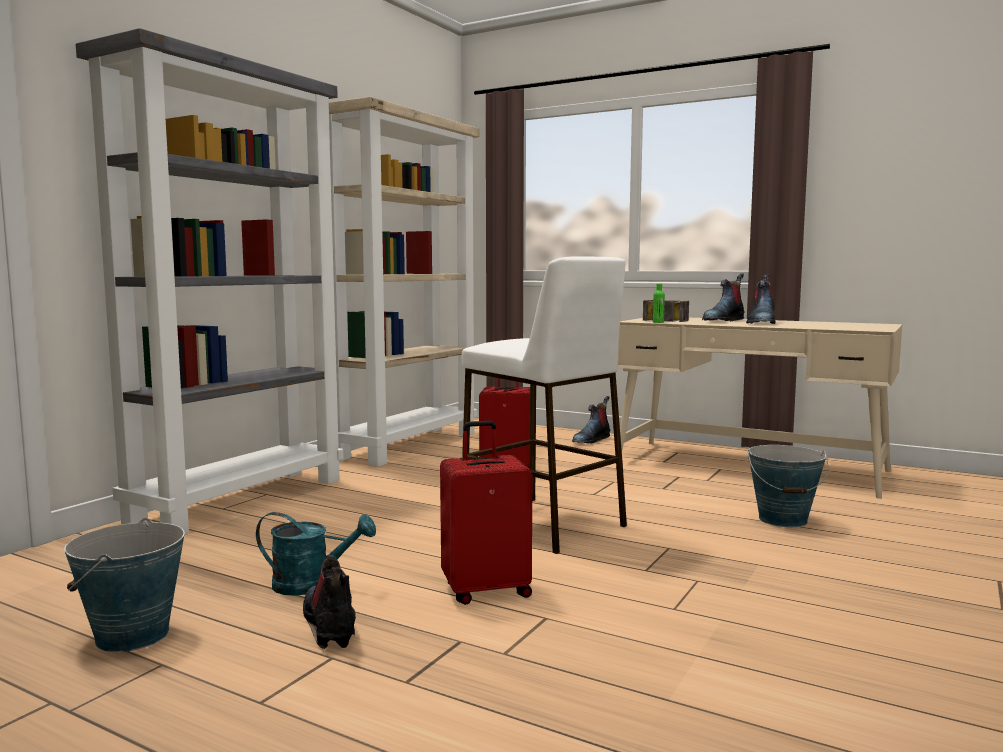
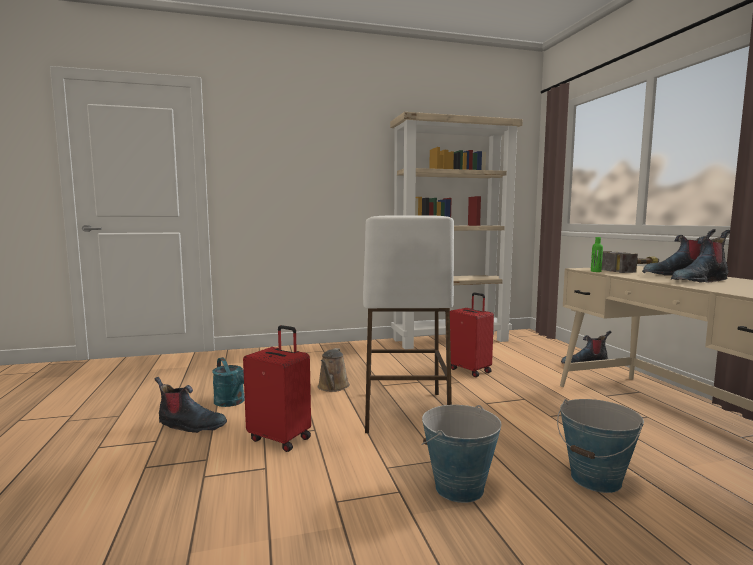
camera: 45 degrees right, 0 degrees up
(132, 636) = (140, 399): bucket -> bucket (459, 488)
(240, 499) = (308, 350): grey bookcase -> none
(331, 626) = (190, 425): boot -> boot turned 75 degrees clockwise
(401, 527) = (332, 387): none -> brown watering can

